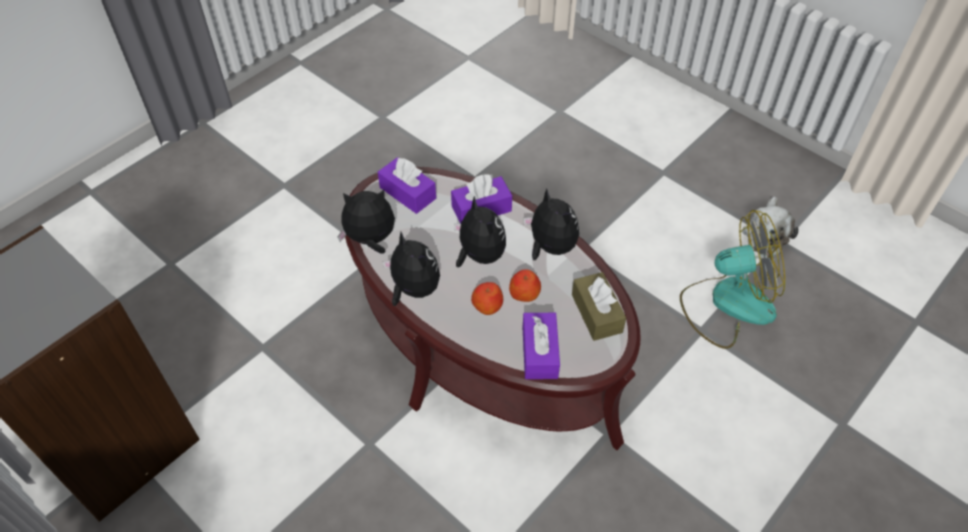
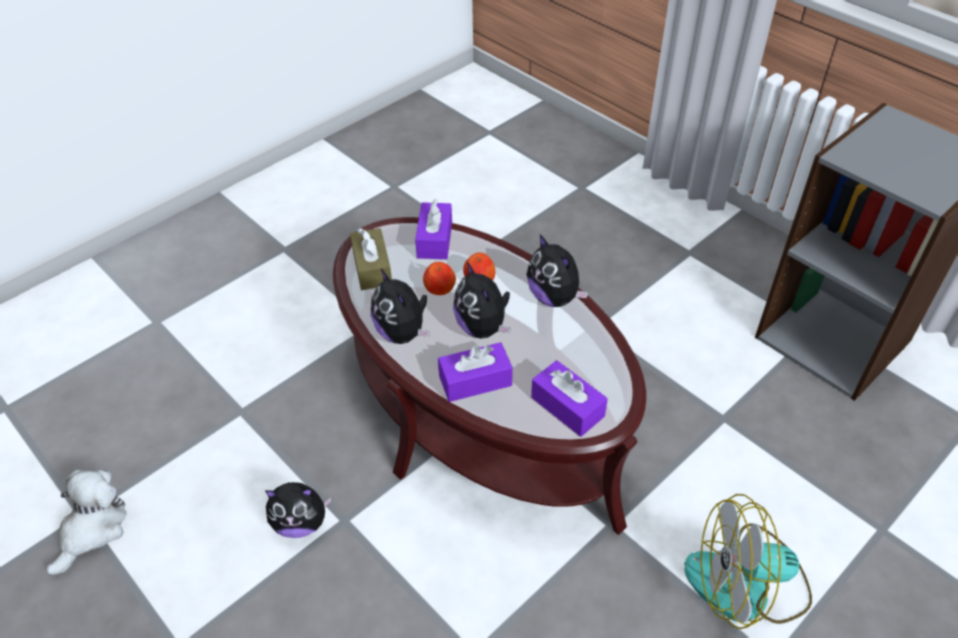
camera: 175 degrees left, 5 degrees down
(370, 240) = (606, 350): plush toy -> plush toy (301, 523)
(727, 303) = (197, 438): fan -> fan (746, 586)

